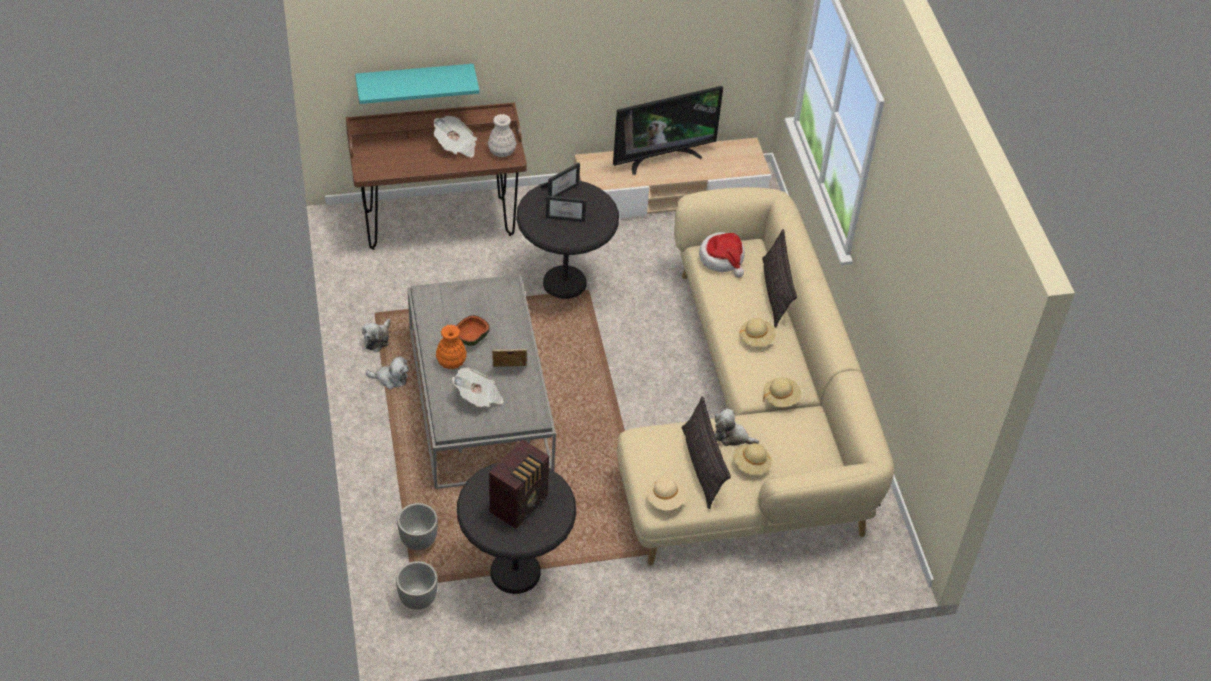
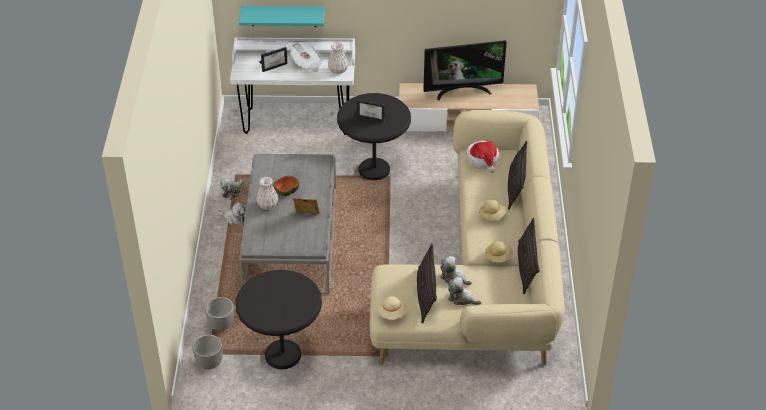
camera: 15 degrees right, 5 degrees down
(438, 222) = (297, 121): brown desk -> white desk
(451, 362) = (267, 205): orange vase -> white vase
(478, 397) = (280, 230): newspaper -> none
(520, 504) = (281, 298): radio -> none
(561, 189) = (374, 99): picture frame -> picture frame (274, 66)
(751, 465) = (462, 298): beige hat -> plush toy
(820, 408) = (526, 267): none -> pillow

